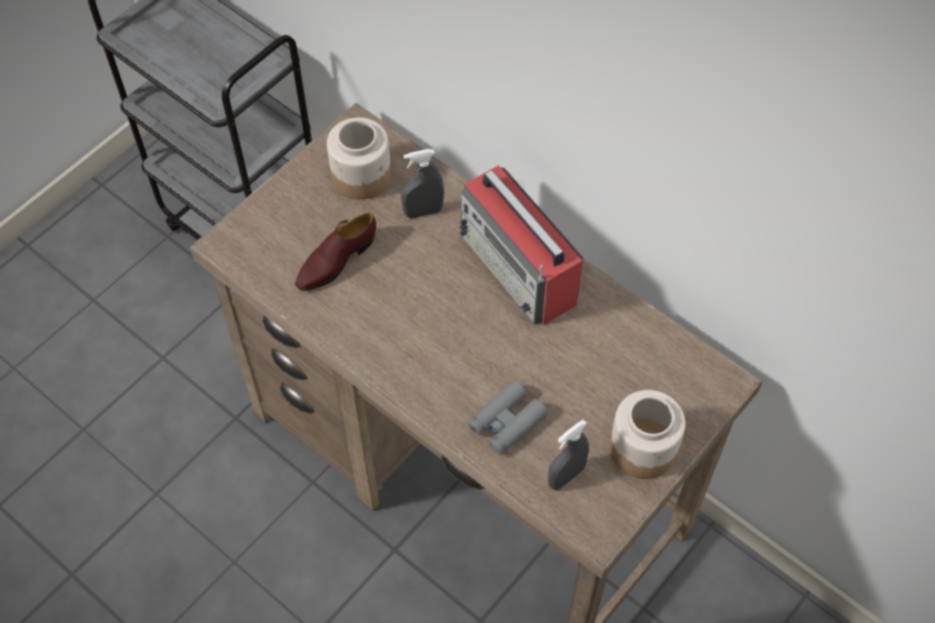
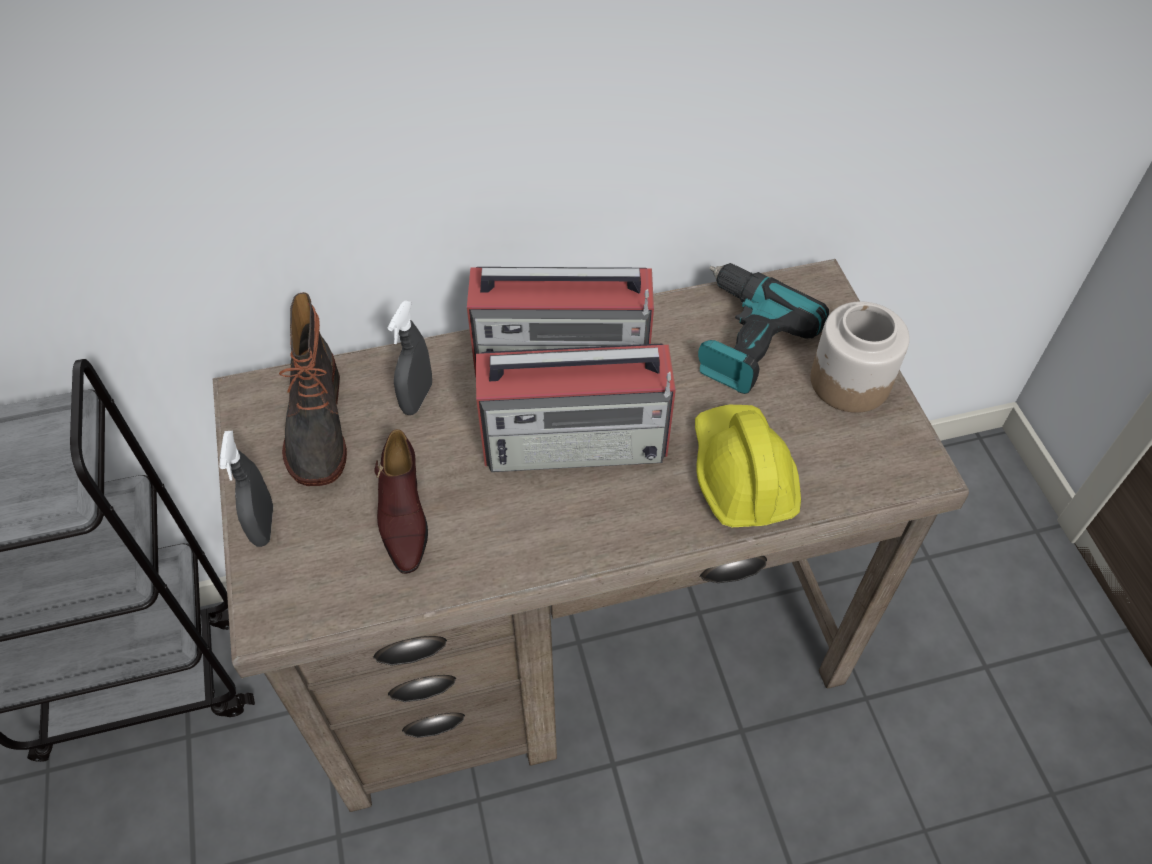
camera: 55 degrees left, 5 degrees down
(362, 176) = (315, 426): jar -> boot
(460, 316) = (577, 440): none -> radio
(506, 422) = (741, 474): grey binoculars -> yellow hard hat
(566, 476) = (841, 460): grey spray bottle -> grey spray bottle (263, 525)
(626, 362) = (742, 338): none -> power drill

